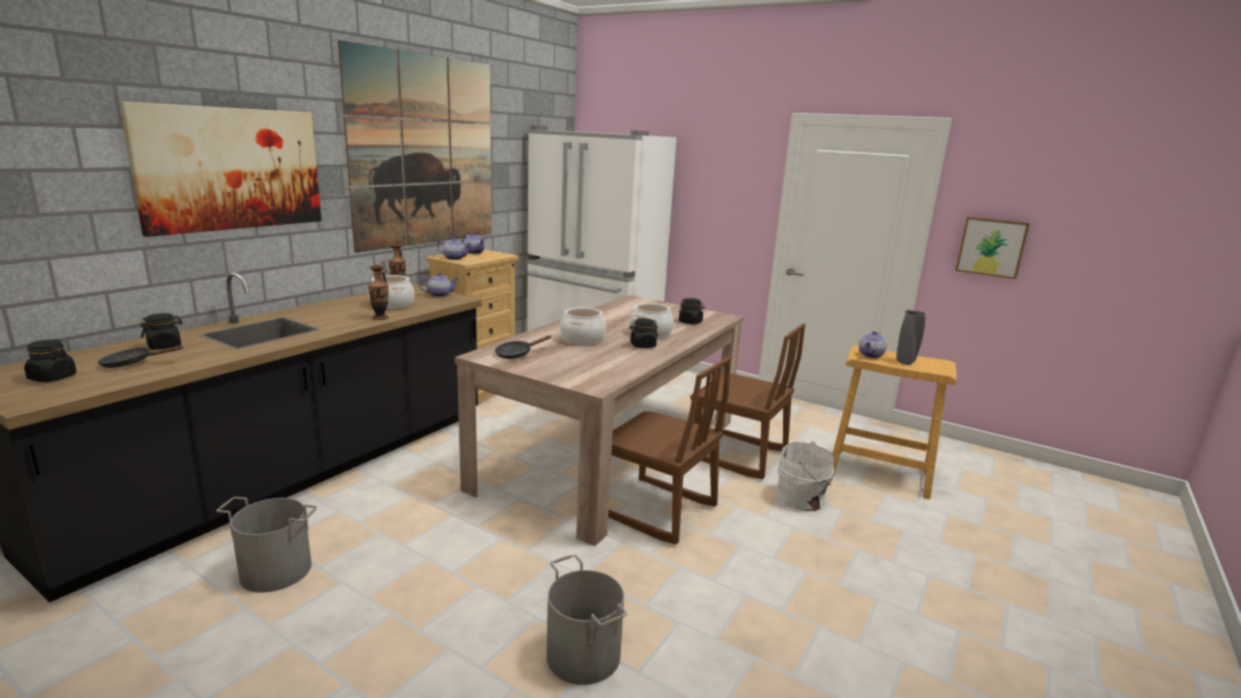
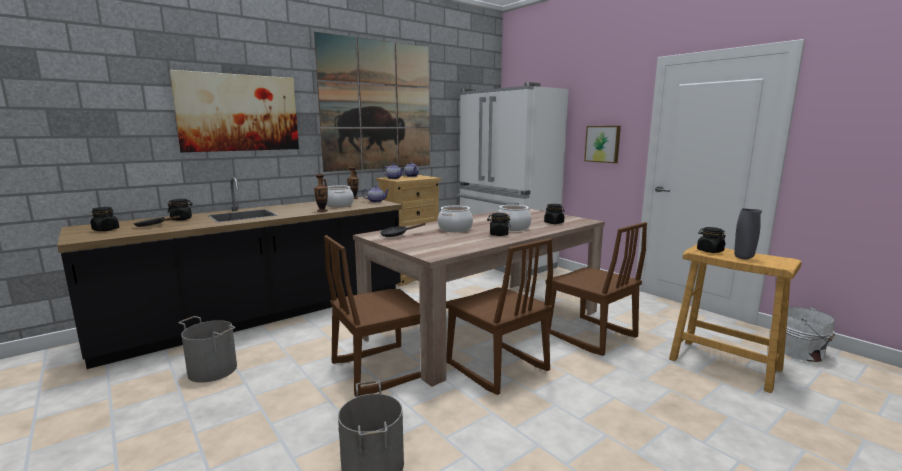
camera: 20 degrees right, 5 degrees down
(516, 533) = (379, 369): none -> brown chair
(802, 499) = (634, 376): white bucket -> white bucket (803, 353)
(871, 355) = (709, 251): teapot -> black jar
(991, 247) = (854, 155): picture -> picture (603, 144)

